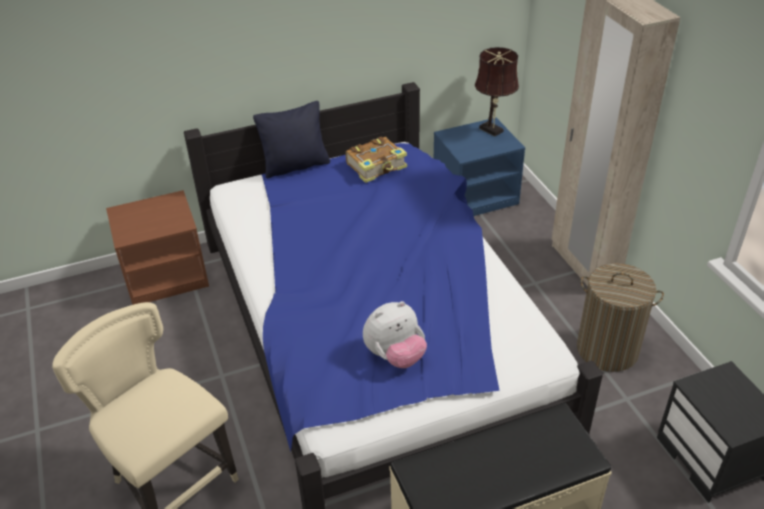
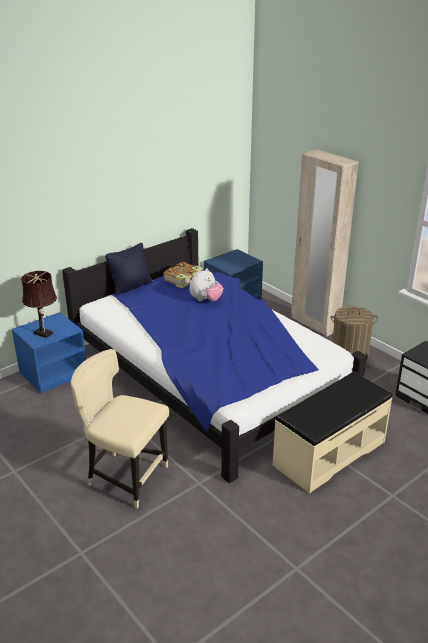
camera: 20 degrees left, 10 degrees down
(166, 275) = (53, 373): brown nightstand -> blue nightstand
(395, 356) = (252, 365): plush toy -> plush toy (206, 300)
(493, 130) = (239, 255): brown table lamp -> brown table lamp (44, 334)

